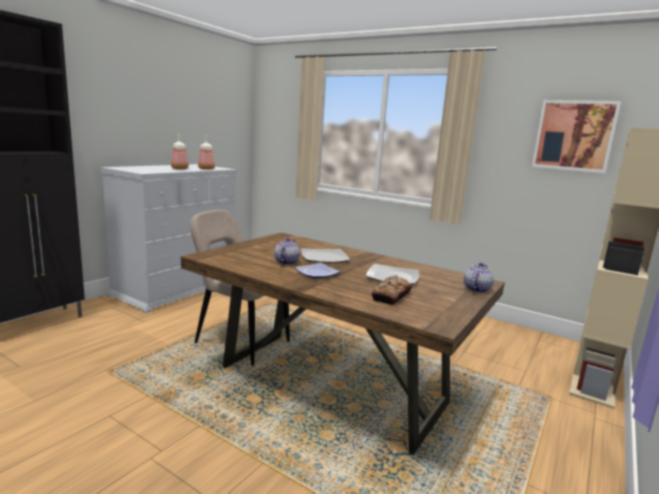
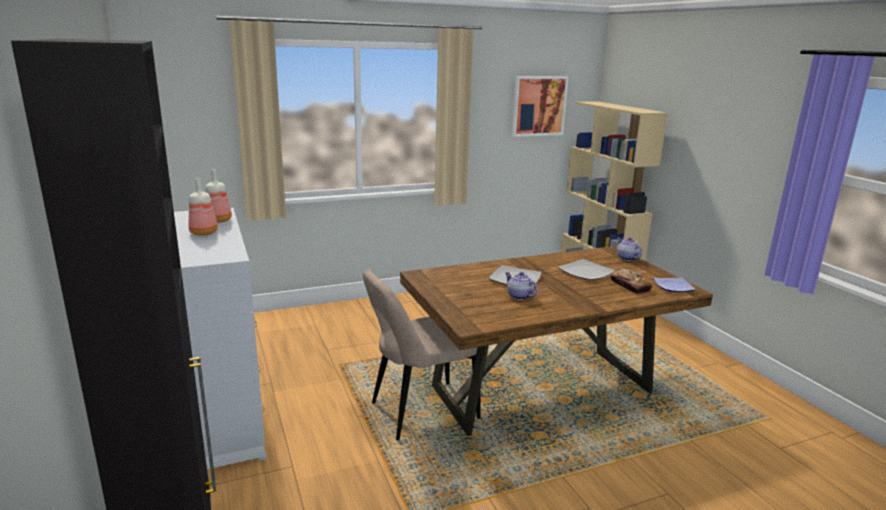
camera: 55 degrees left, 5 degrees up
(318, 273) = (561, 293): plate -> plate (673, 287)

